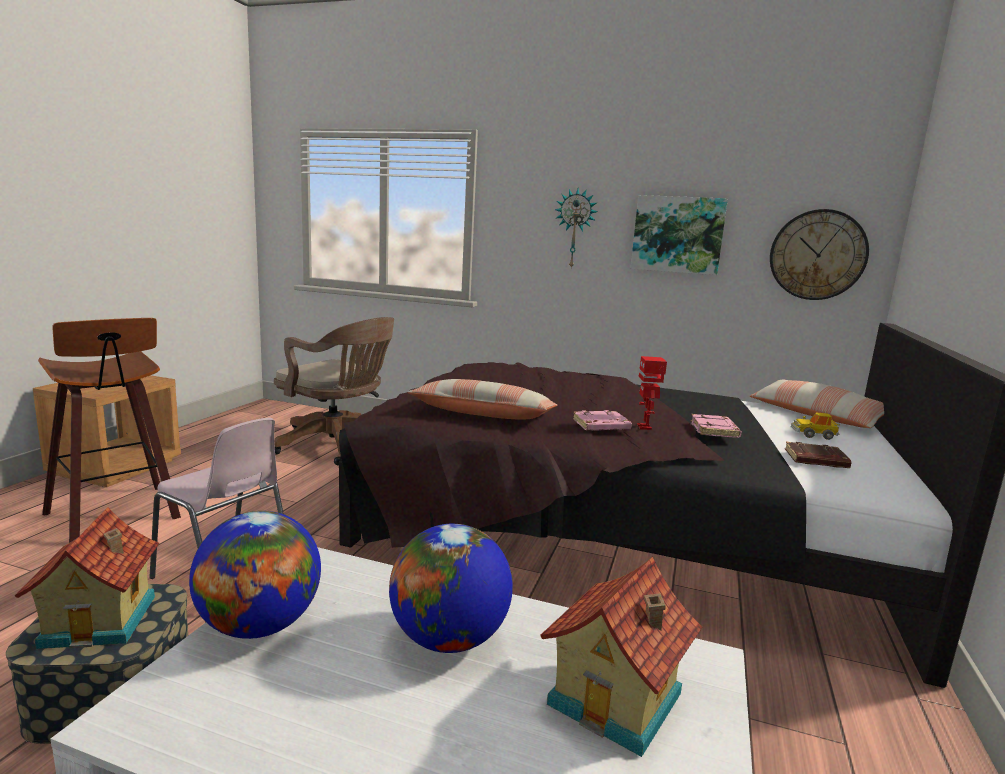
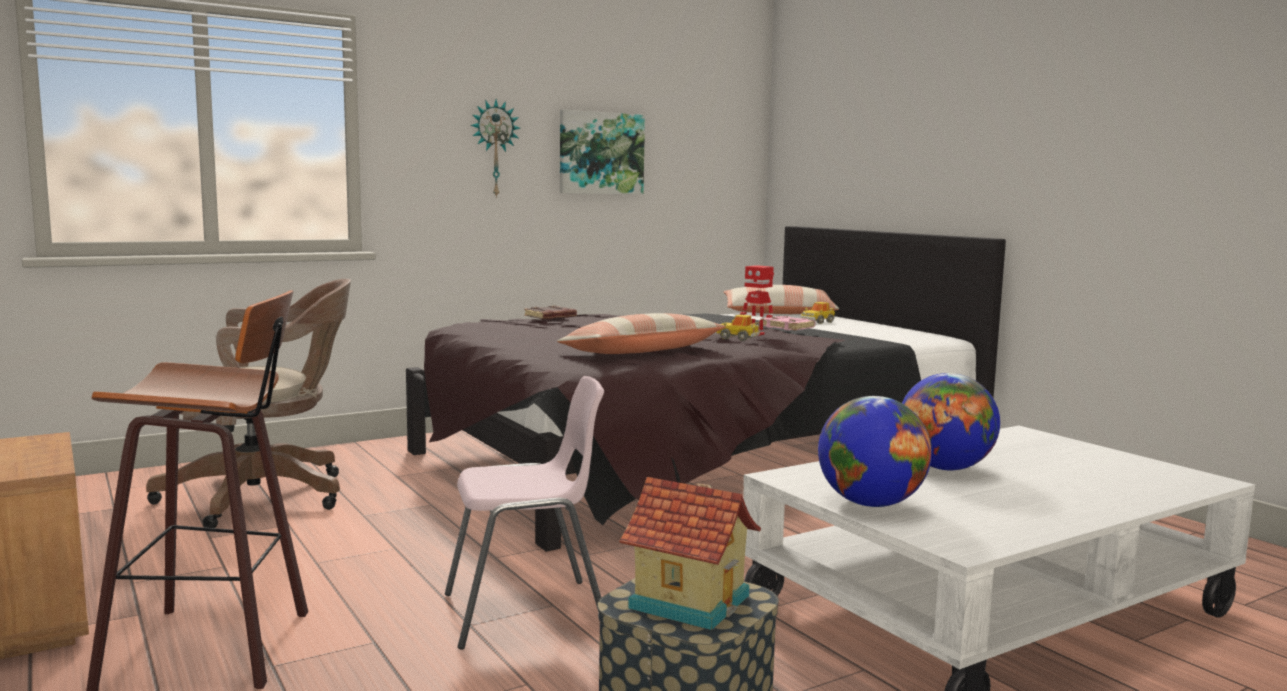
camera: 50 degrees left, 5 degrees down
(600, 426) = (737, 338): pink book -> toy car
(618, 700) = (1044, 454): toy house -> none
(815, 460) = (865, 332): brown book -> brown book (550, 317)
(817, 255) = (715, 170): wall clock -> none

